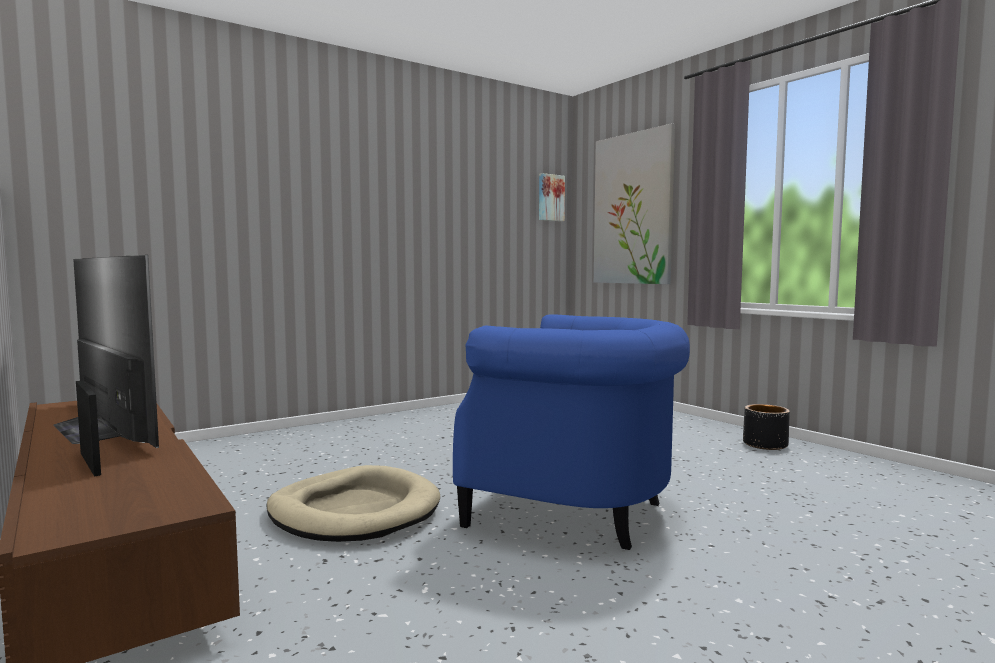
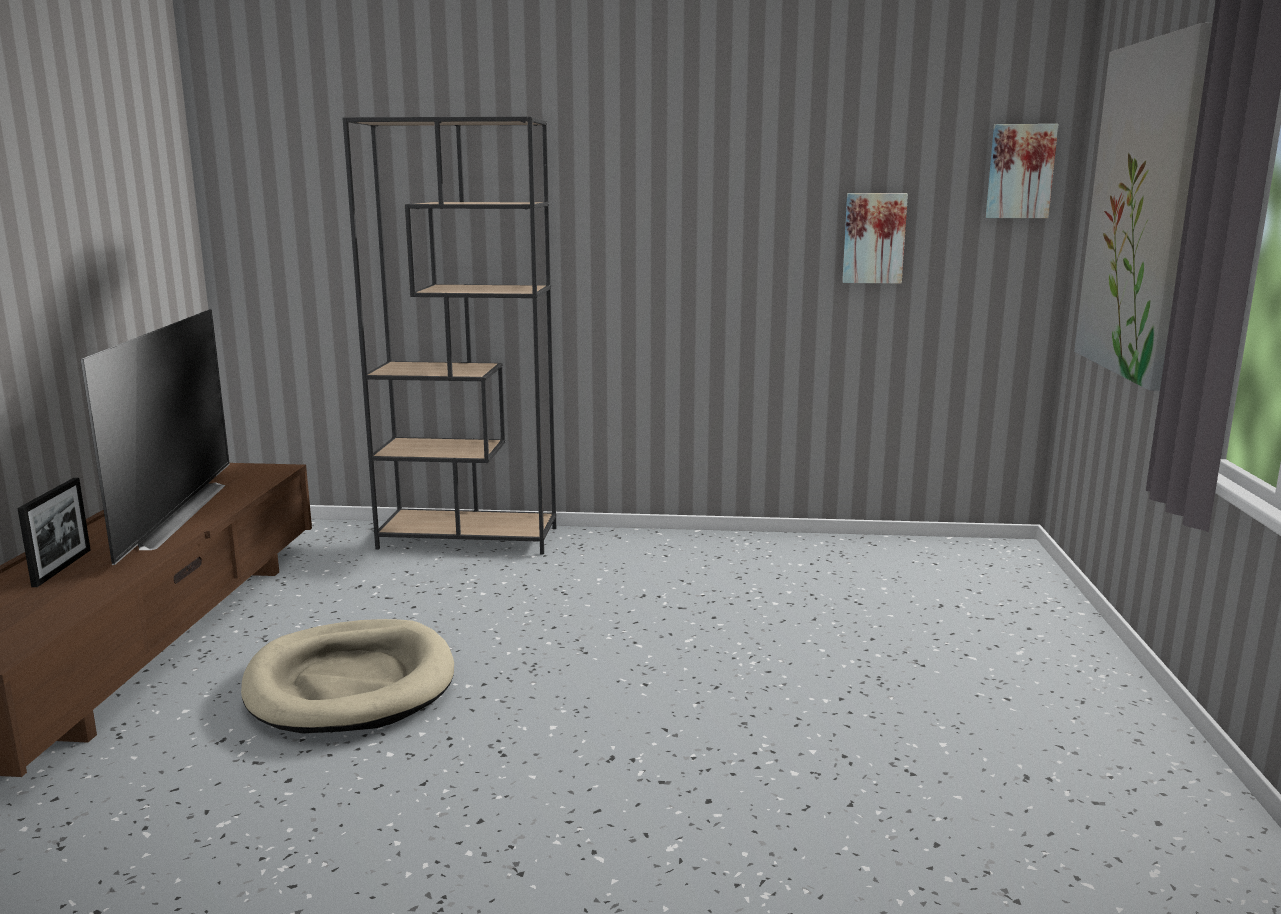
camera: 40 degrees right, 10 degrees up
(275, 437) = (469, 538): none -> bookcase
(493, 228) = (873, 238): none -> picture
(575, 512) = (554, 794): blue armchair -> none
(765, 444) = (1153, 800): black planter -> none

